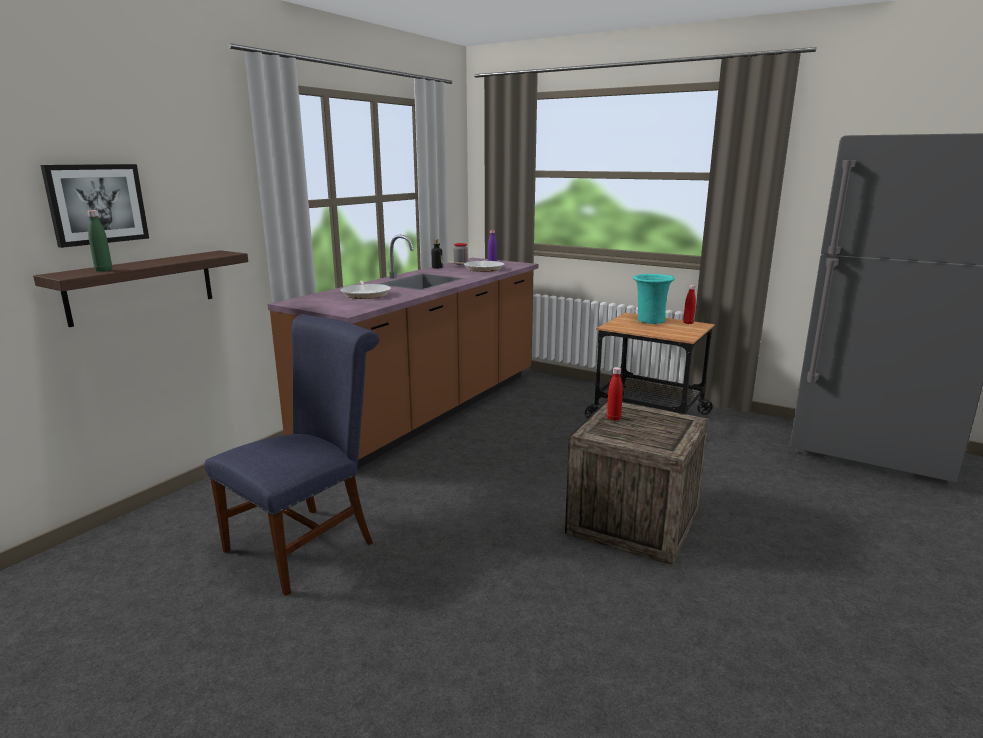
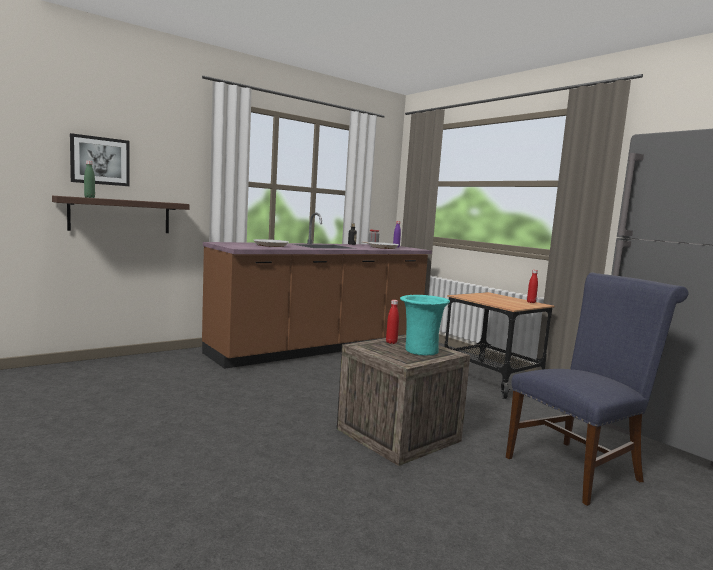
camera: 20 degrees right, 10 degrees down
(307, 543) = (161, 395): blue chair -> blue chair (578, 468)
(649, 321) = (499, 297): turquoise vase -> turquoise vase (419, 351)

